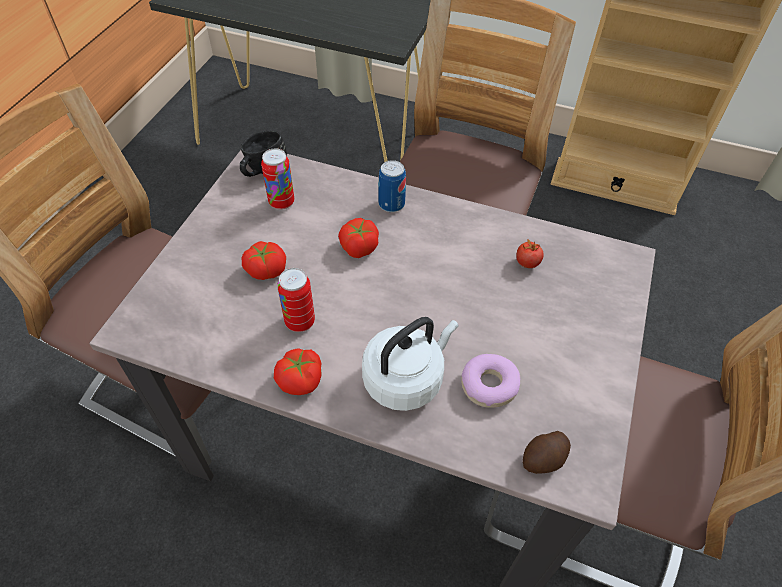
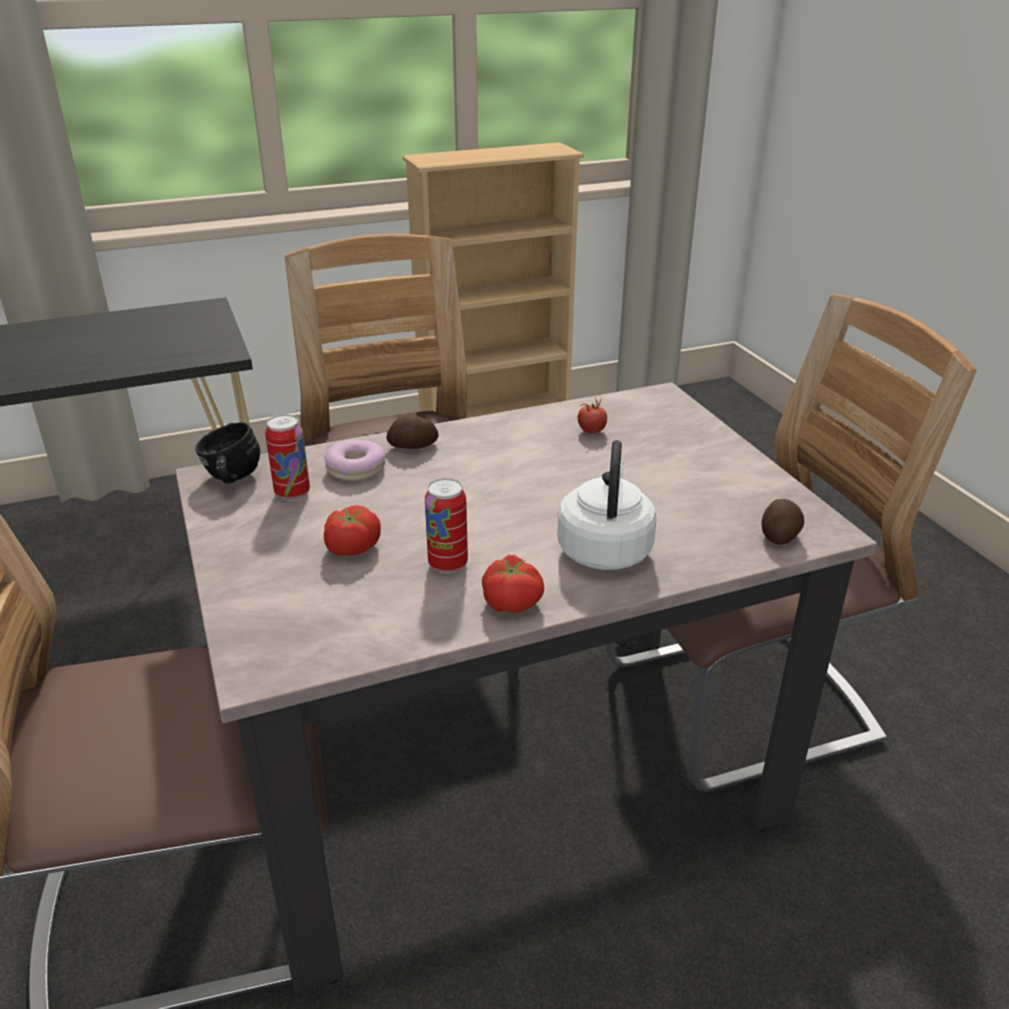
camera: 40 degrees left, 20 degrees down
(358, 247) = (426, 488): tomato -> none
(391, 204) = (413, 446): can -> potato
(489, 385) = (676, 516): donut -> donut (356, 469)

